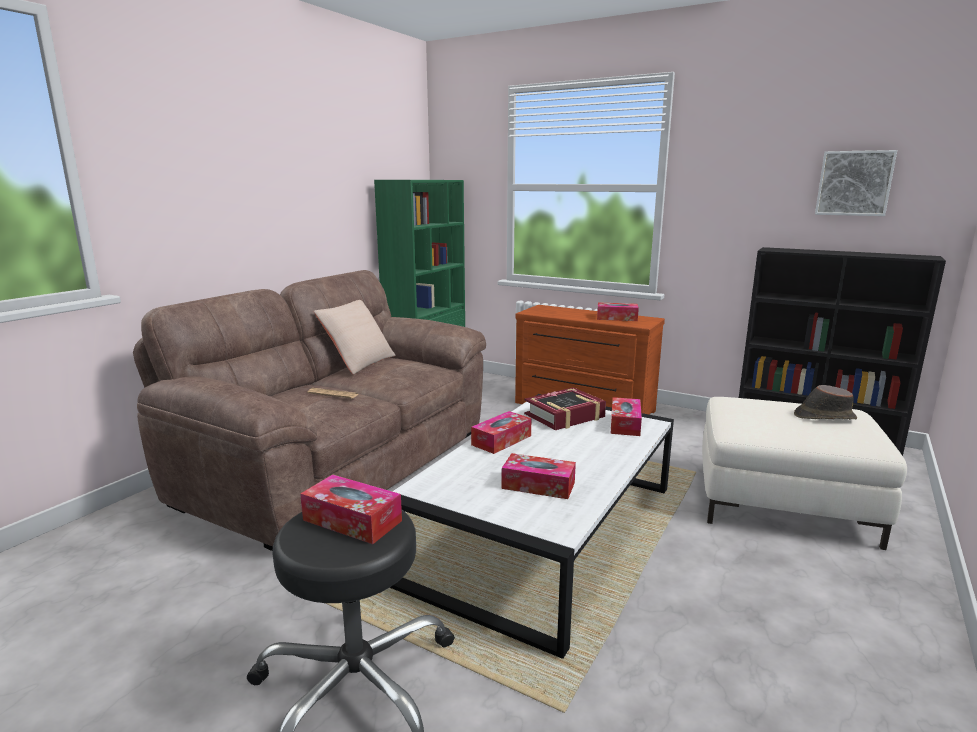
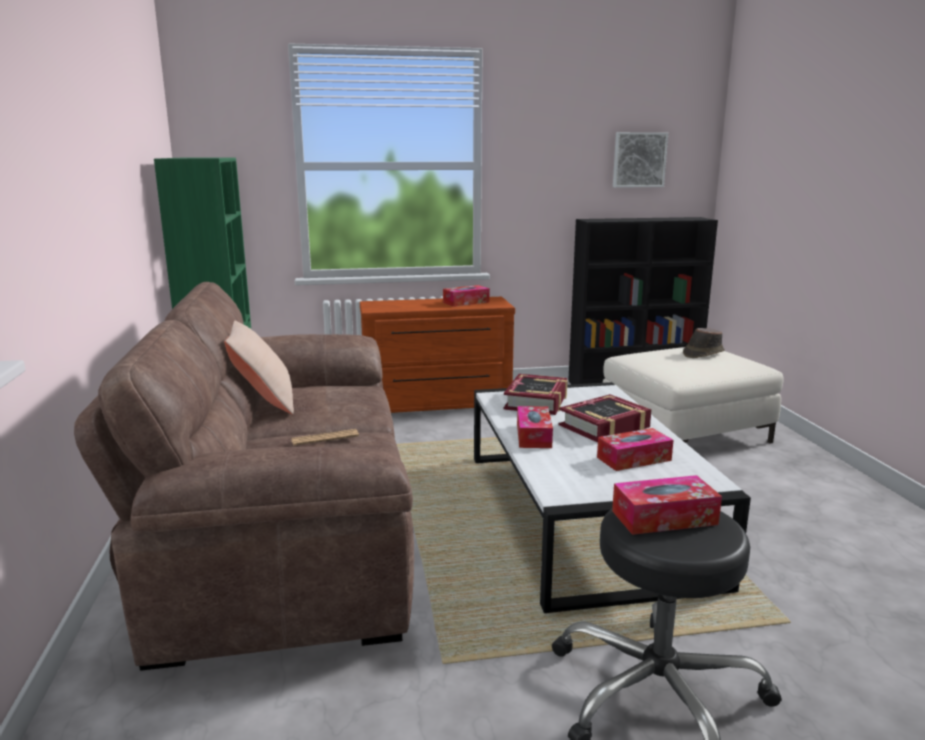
camera: 40 degrees left, 0 degrees up
(575, 452) = (604, 427): none -> book
(625, 424) = (591, 395): tissue box -> none

